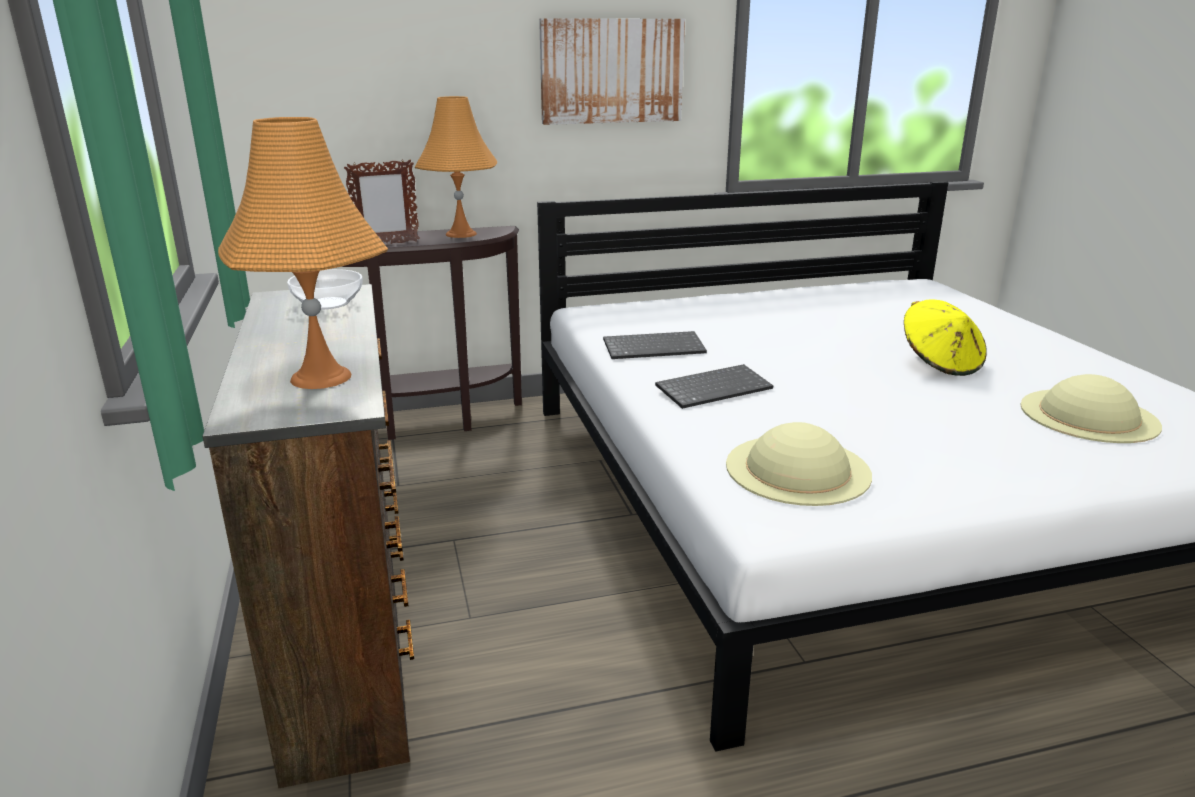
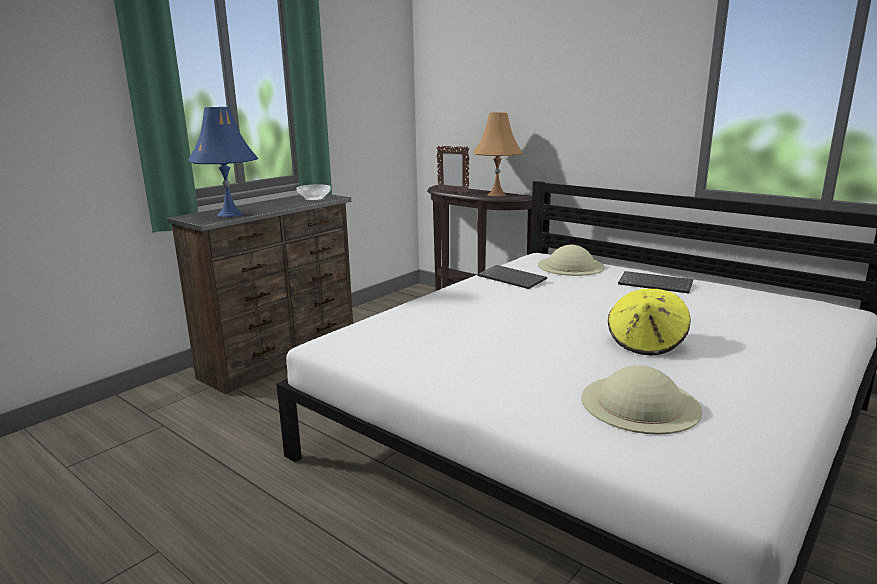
camera: 55 degrees right, 5 degrees down
(320, 377) = (229, 214): orange table lamp -> blue table lamp
(611, 71) = (610, 99): picture -> none
(714, 388) = (477, 301): keyboard -> keyboard (656, 284)
(797, 469) = (396, 337): beige hat -> beige hat (570, 266)

